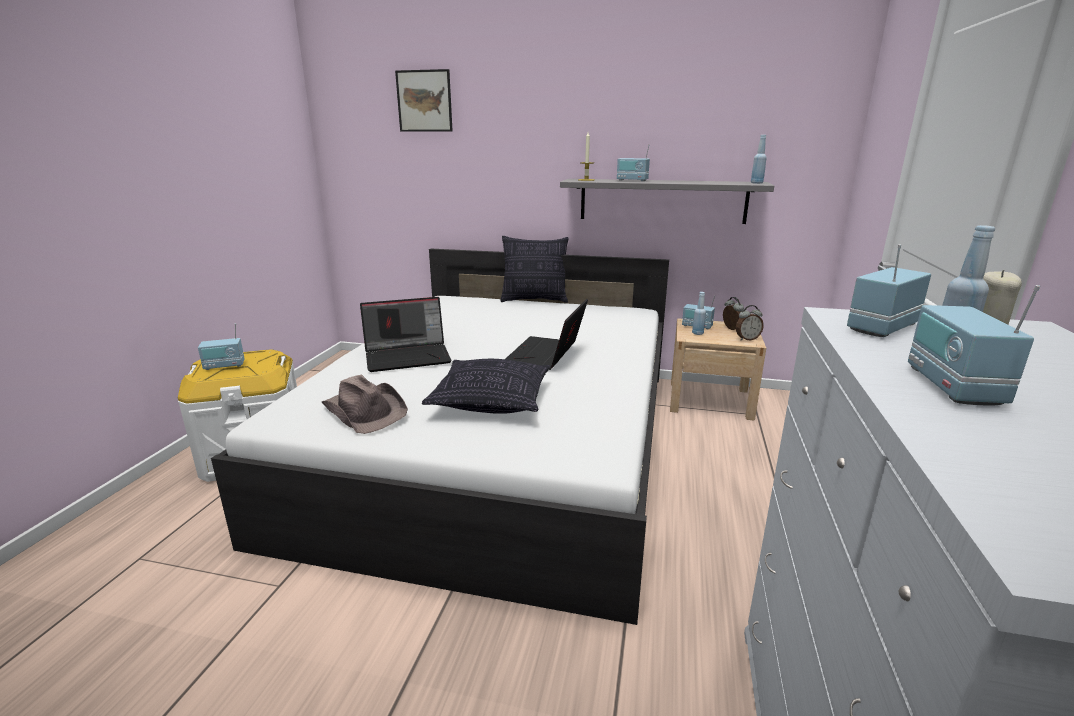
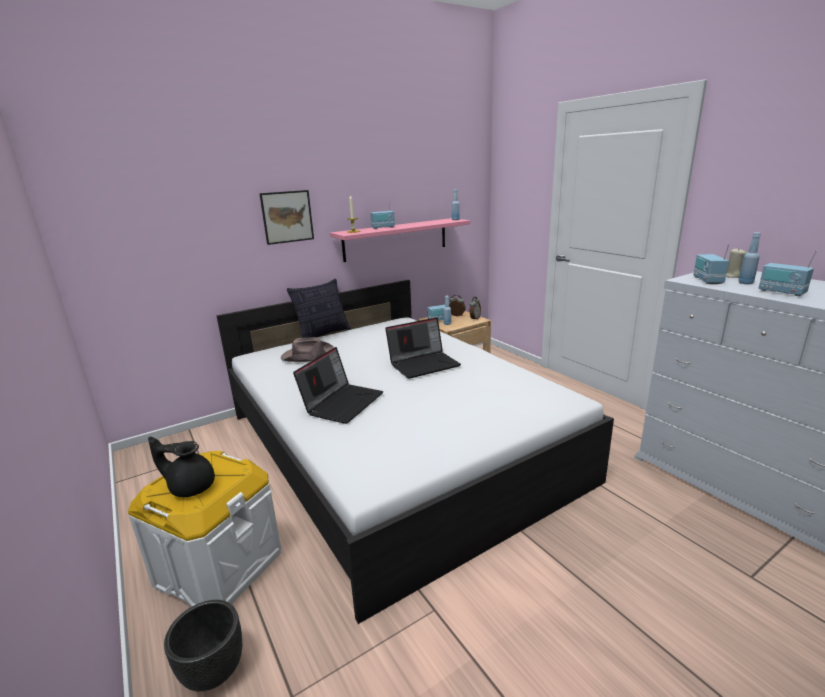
camera: 45 degrees left, 0 degrees up
(148, 511) = (213, 672): none -> black planter
(224, 366) = (191, 486): radio -> black teapot
(365, 411) = (413, 444): brown hat -> brown hat (308, 356)
(424, 101) = (188, 176): picture -> picture (287, 217)
(491, 401) = (462, 401): pillow -> none
(546, 355) = (424, 364): laptop -> laptop turned 90 degrees counterclockwise
(662, 201) = (396, 239): grey shelf -> pink shelf

